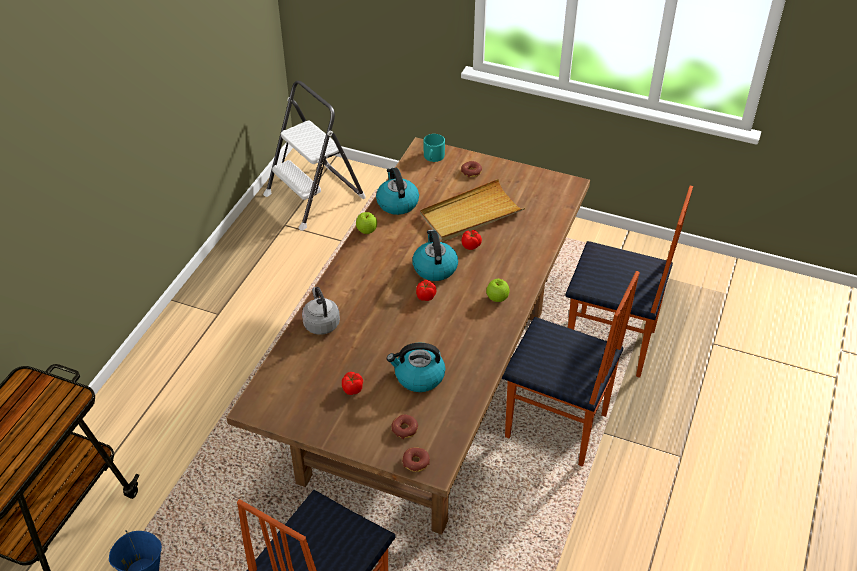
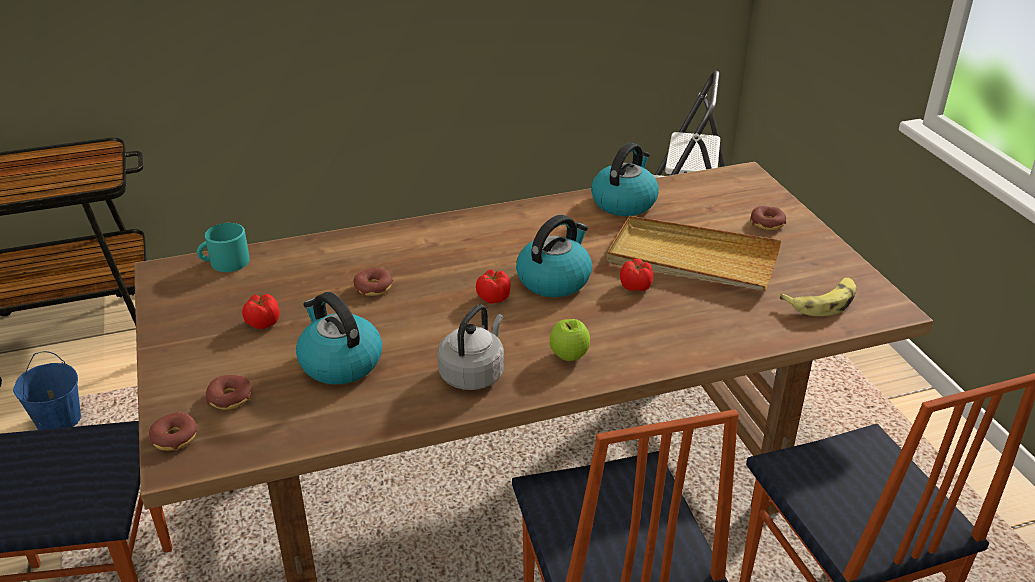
camera: 50 degrees right, 10 degrees down
(321, 323) = (352, 249): grey kettle -> grey kettle (474, 373)
(367, 231) = (546, 206): apple -> none
(367, 333) = (373, 287): none -> donut
(433, 157) = (743, 187): turquoise mug -> turquoise mug (225, 262)
(545, 199) = (822, 302): none -> banana

